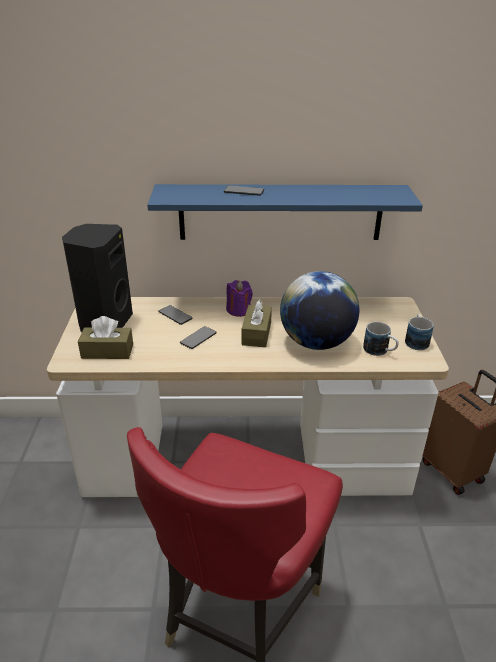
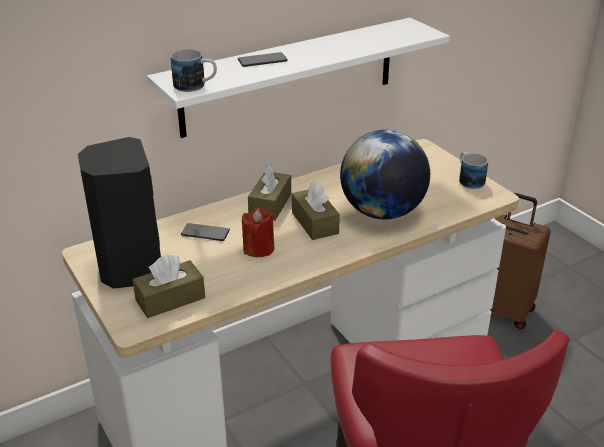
camera: 30 degrees left, 0 degrees up
(198, 338) = (258, 249): phone -> red candle
(238, 310) = (270, 205): purple candle -> brown tissue box
(280, 212) = (289, 76): blue shelf -> white shelf
(380, 351) = (448, 201): mug -> mug (196, 86)

